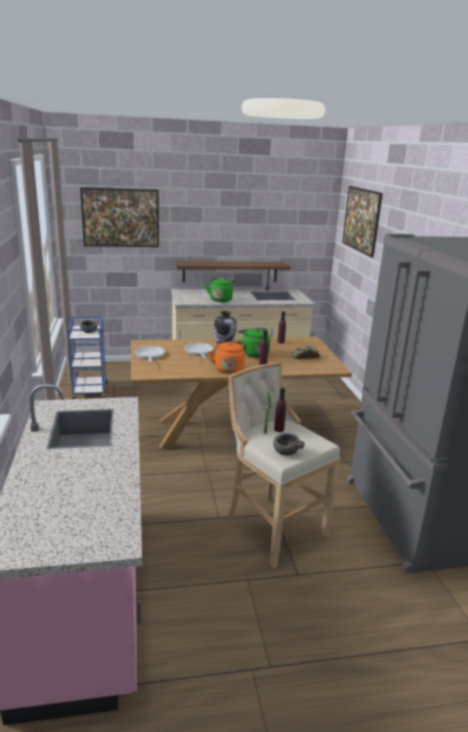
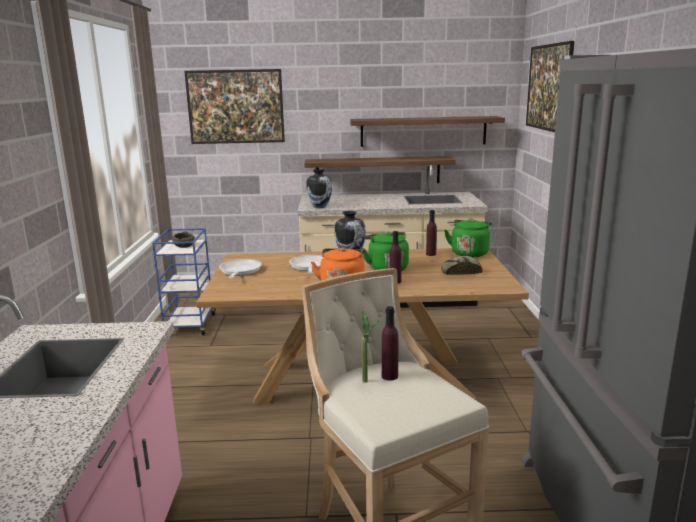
camera: 10 degrees right, 5 degrees down
(191, 301) = (320, 207): none -> vase
(221, 299) = (360, 204): green kettle -> green kettle (469, 253)
(265, 242) = (423, 131): none -> shelf
(286, 452) = (389, 415): grey bowl -> none

